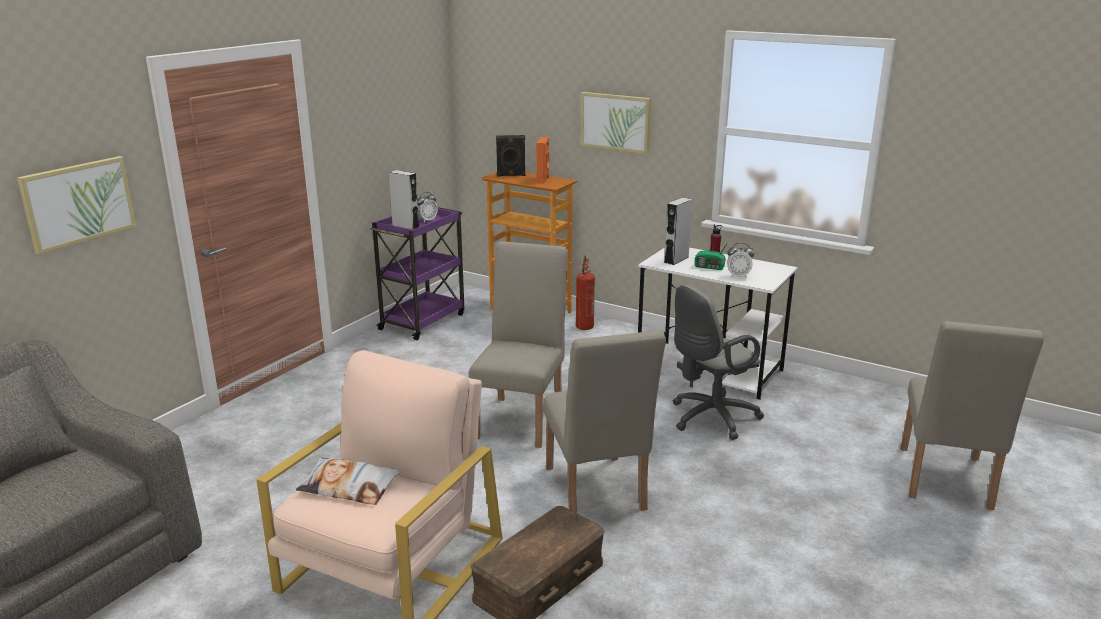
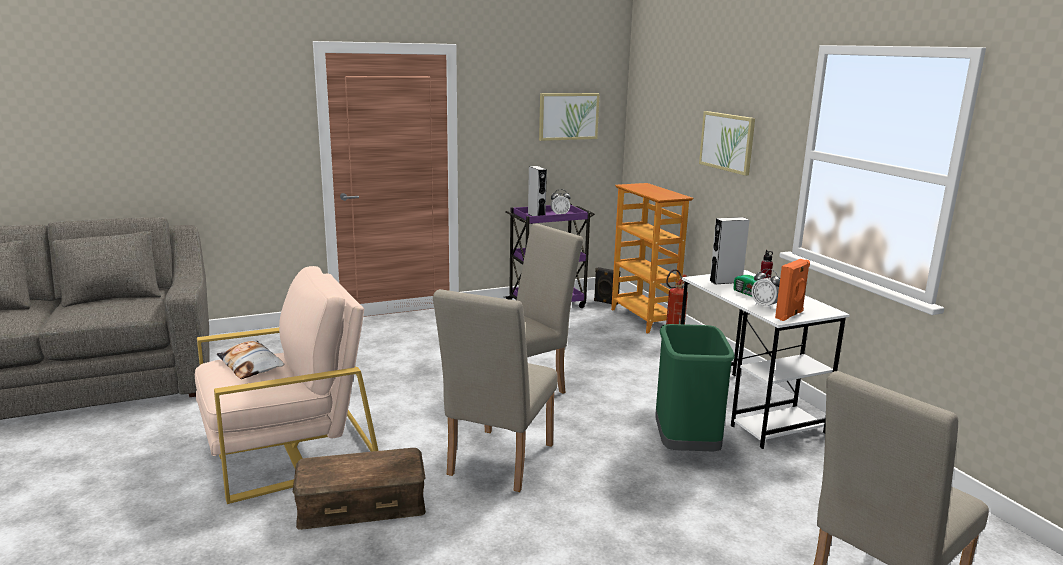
camera: 35 degrees right, 5 degrees down
(78, 203) = (242, 137): picture -> picture (568, 116)
(511, 175) = (642, 187): black speaker -> black speaker (605, 302)
(543, 180) = (662, 193): orange speaker -> orange speaker (790, 315)
(709, 418) = (685, 446): grey office chair -> green trash can

